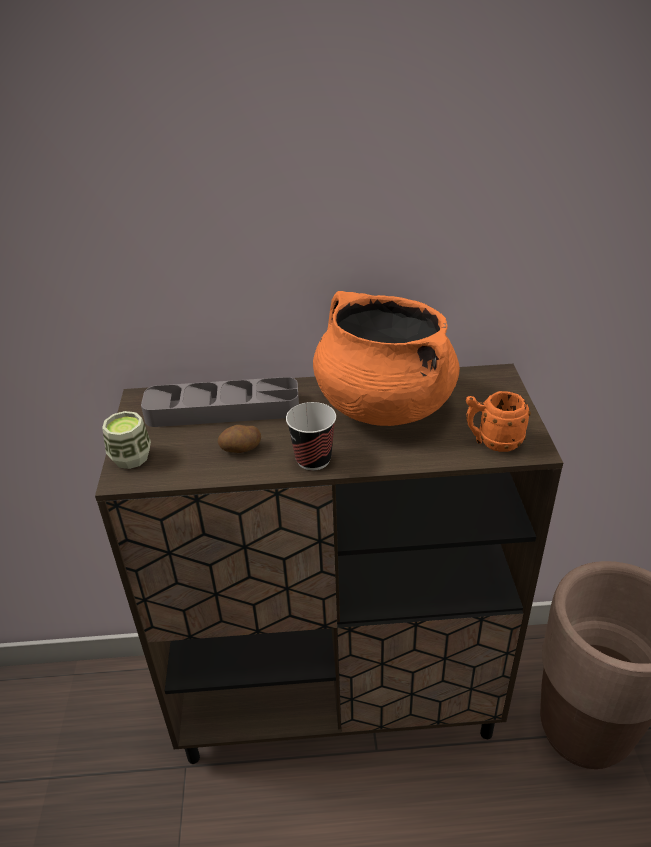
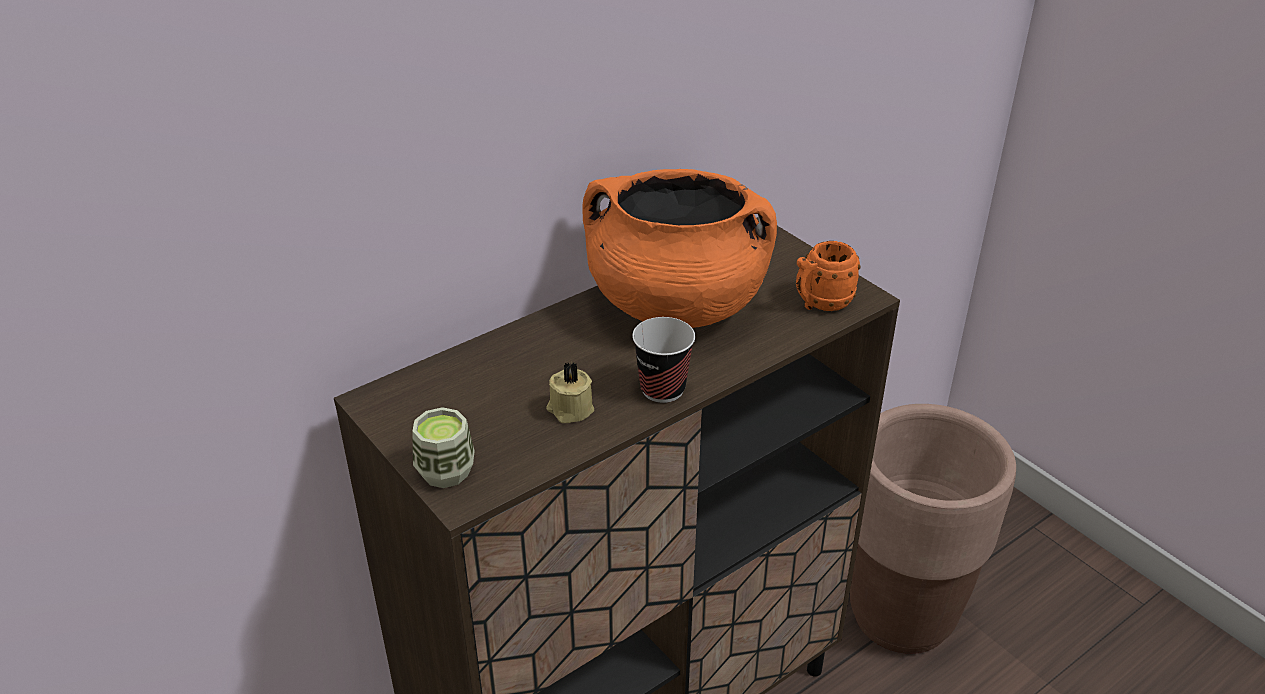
camera: 35 degrees left, 0 degrees up
(223, 409) = (497, 375): grey tray -> none
(241, 449) = (569, 409): potato -> beige candle

